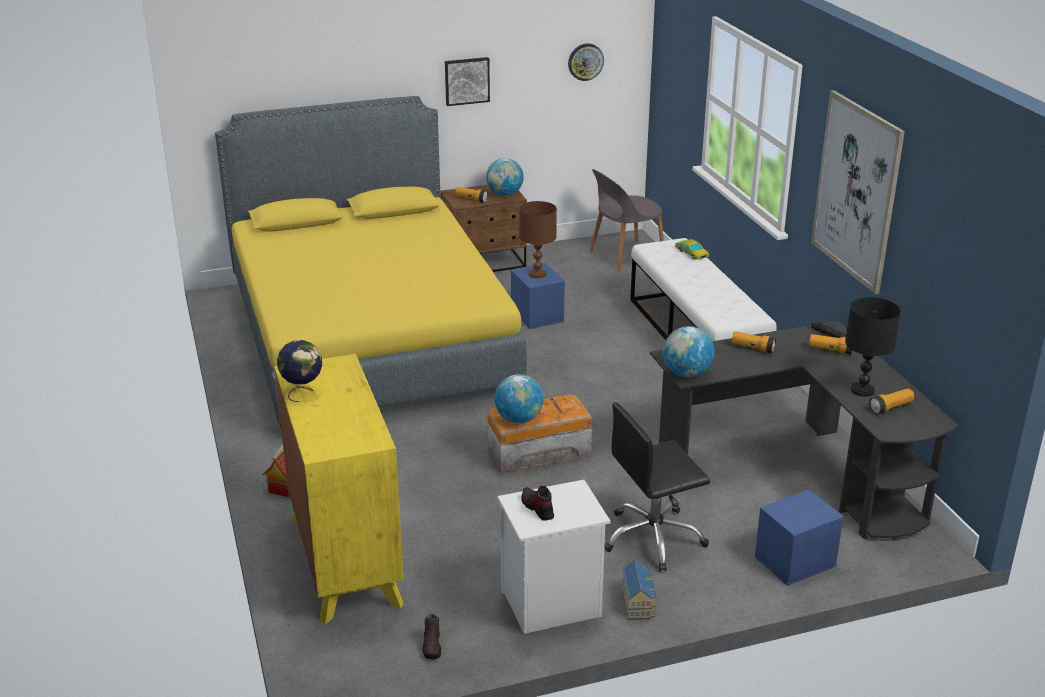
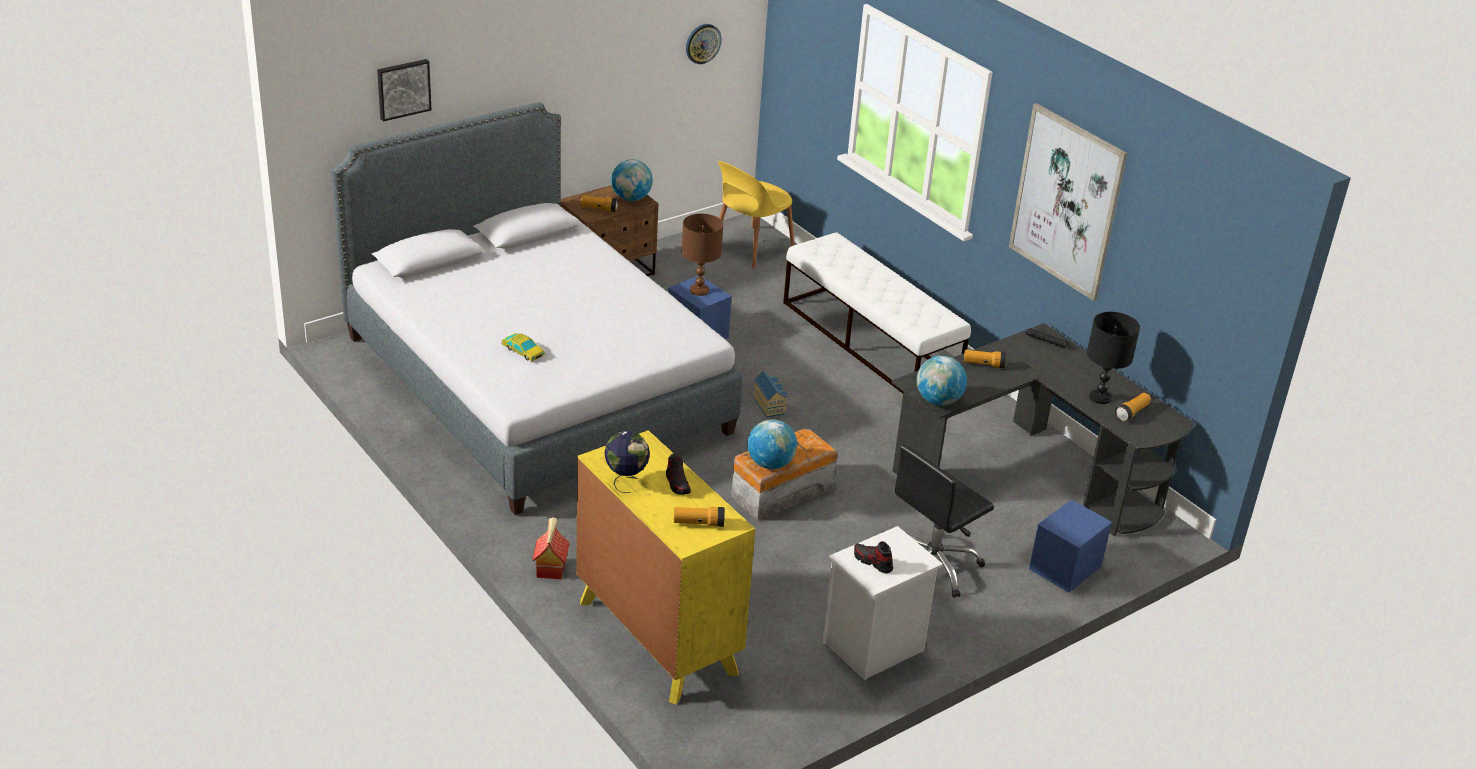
camera: 20 degrees left, 5 degrees up
(368, 338) = (534, 384): yellow bed -> grey bed
(432, 645) = (788, 706): shoe -> shoe (677, 483)
(466, 80) = (585, 78): picture -> picture (403, 89)
(625, 255) = (751, 247): grey chair -> yellow chair
(639, 603) = (950, 632): toy house -> toy house (770, 404)
(691, 253) = (853, 251): toy car -> toy car (523, 351)
(830, 350) = (1053, 358): flashlight -> flashlight (698, 523)

